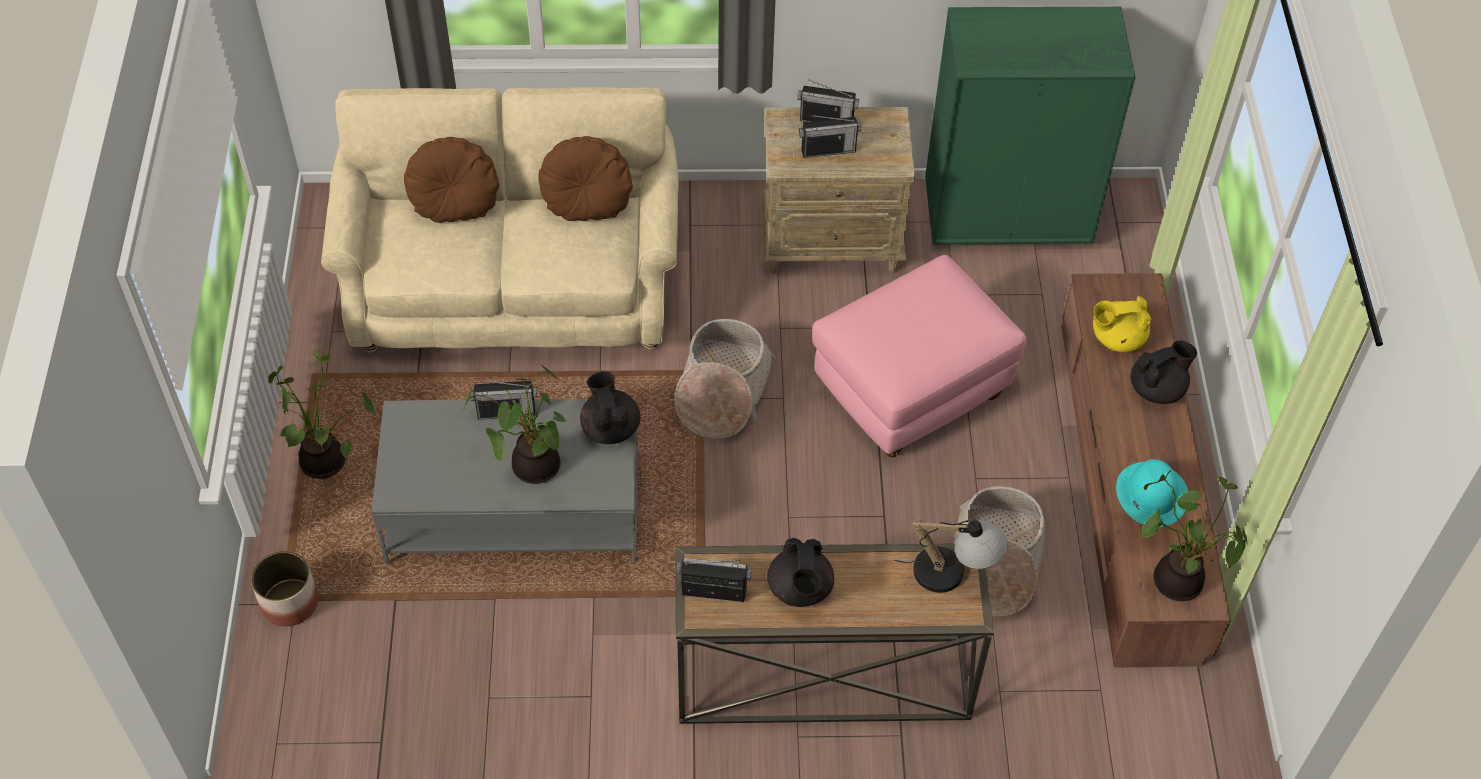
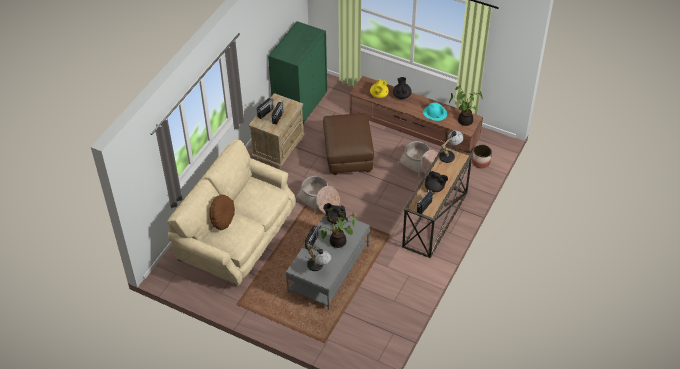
camera: 60 degrees left, 5 degrees down
(289, 602) = (326, 341): planter -> planter (480, 162)
(327, 460) = (276, 312): potted plant -> none
(432, 461) = (318, 267): none -> table lamp
(587, 208) = (248, 188): brown pillow -> none
(912, 387) = (348, 156): pink ottoman -> brown ottoman

